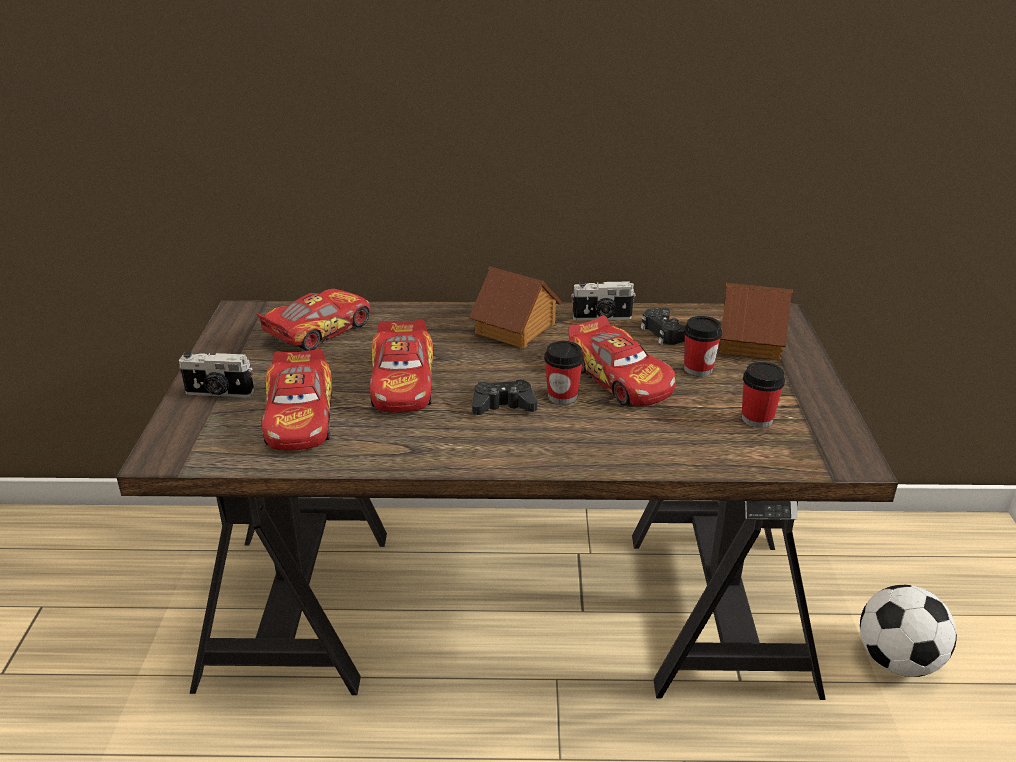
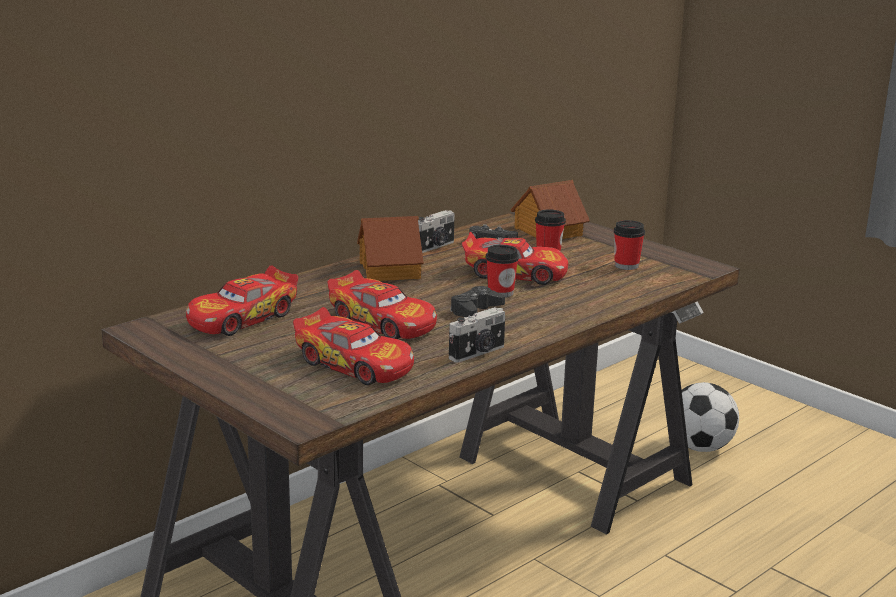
camera: 45 degrees left, 10 degrees down
(219, 393) = (257, 376): camera -> camera (478, 353)
(318, 331) = (243, 318): toy car -> toy car turned 135 degrees counterclockwise

